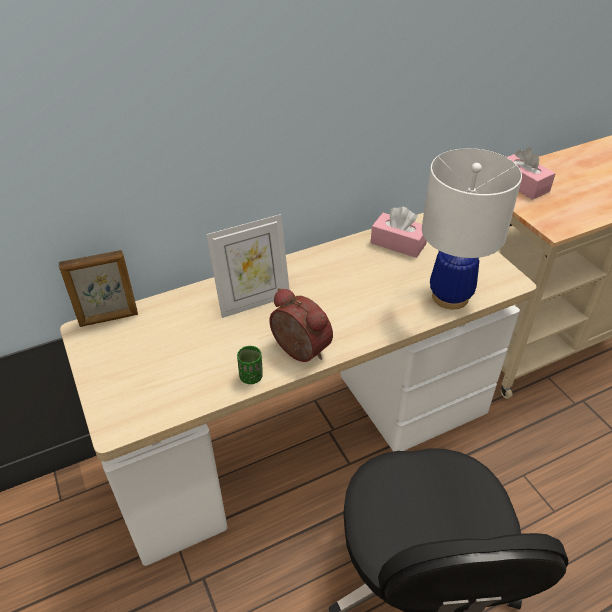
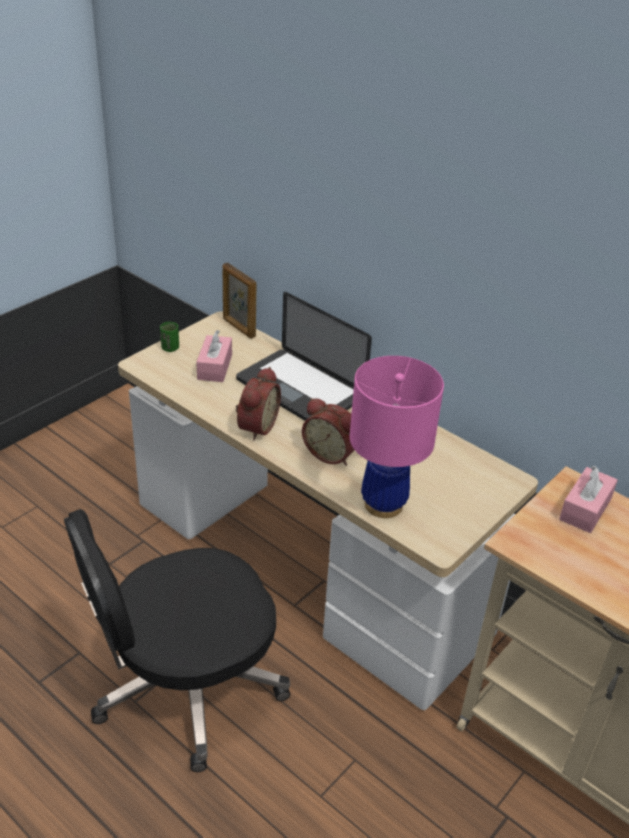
camera: 65 degrees right, 5 degrees down
(251, 377) = (215, 409): green cup -> green cup (170, 348)
(253, 302) = (300, 389): picture frame -> laptop
(366, 308) = (332, 453): none -> alarm clock
(398, 243) = (444, 457): pink tissue box -> pink tissue box (215, 367)
(449, 297) = (383, 504): white table lamp -> pink table lamp

